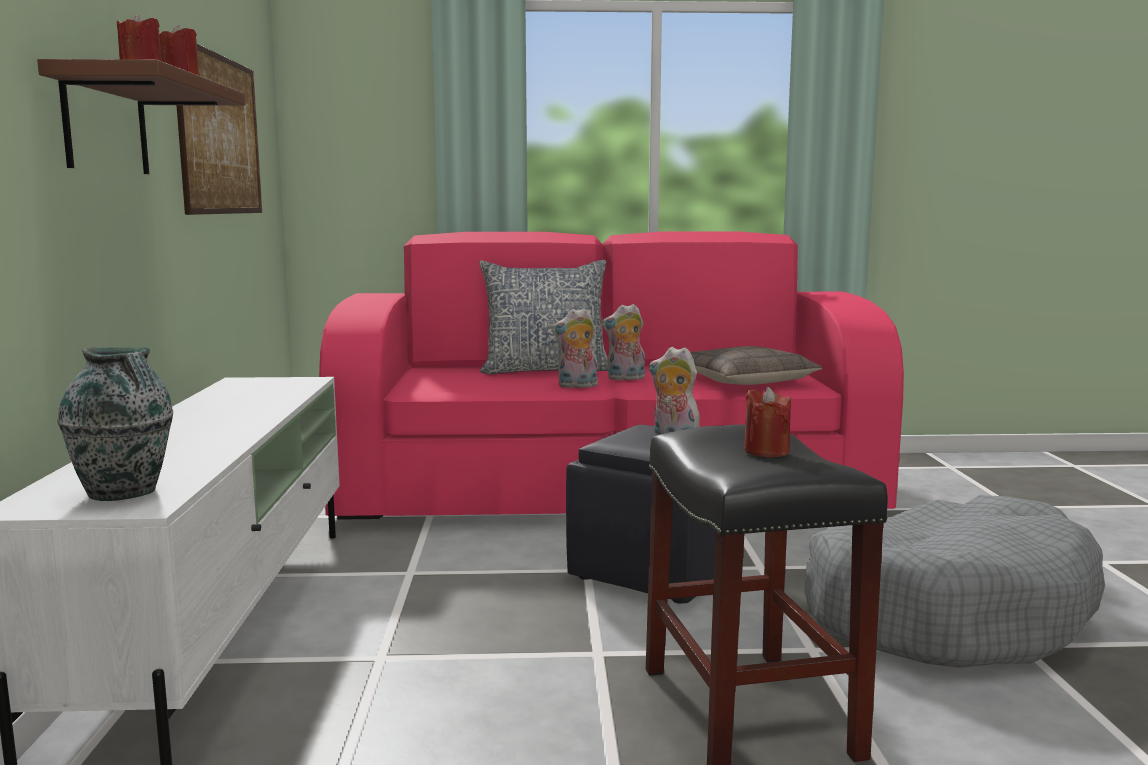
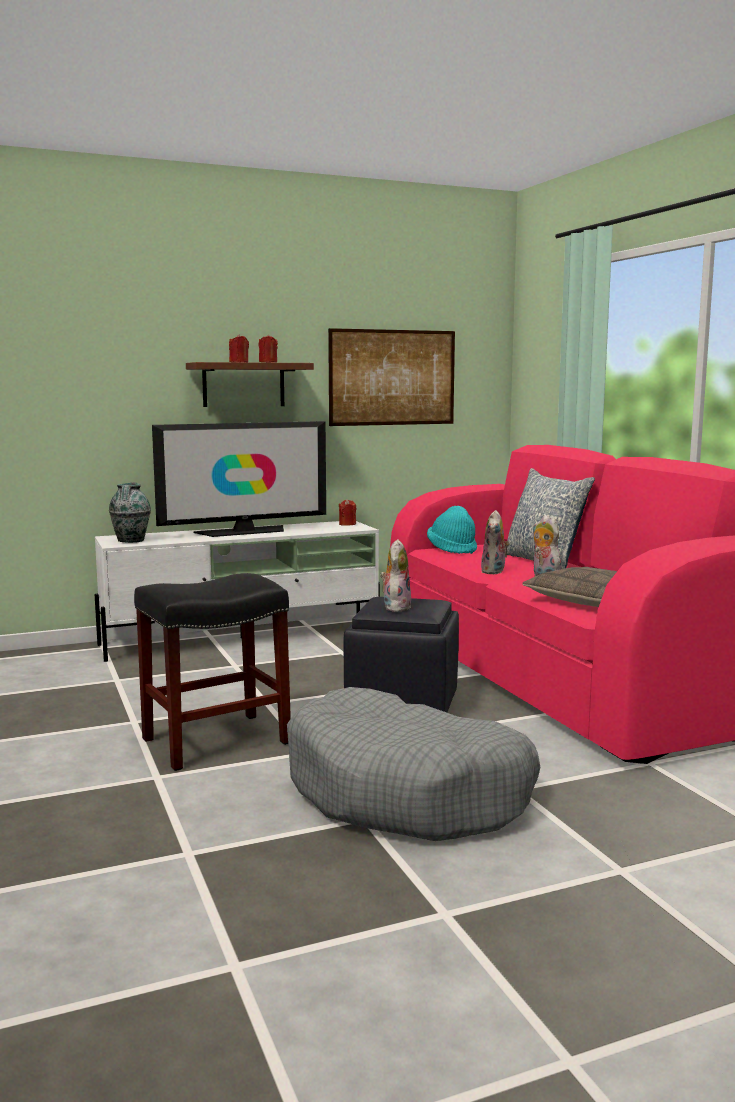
camera: 70 degrees right, 0 degrees up
(202, 424) = (244, 531): none -> television
(423, 383) = (452, 549): none -> turquoise hat
(577, 386) = (494, 571): plush toy -> plush toy turned 135 degrees counterclockwise
(766, 451) = (209, 585): red candle -> red candle (347, 524)

